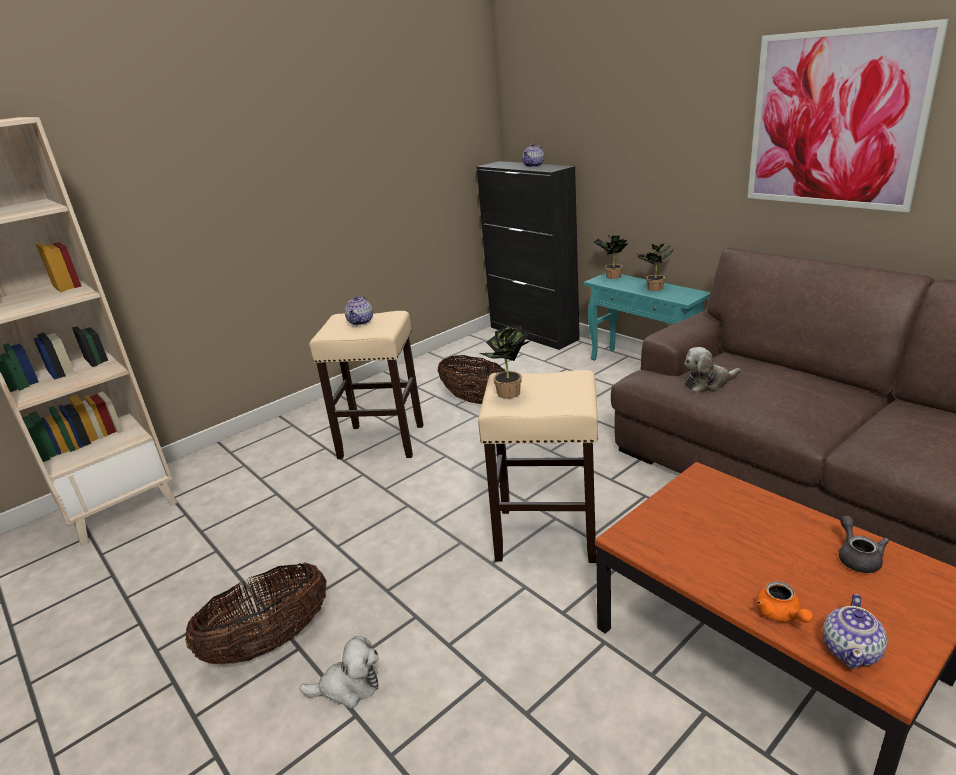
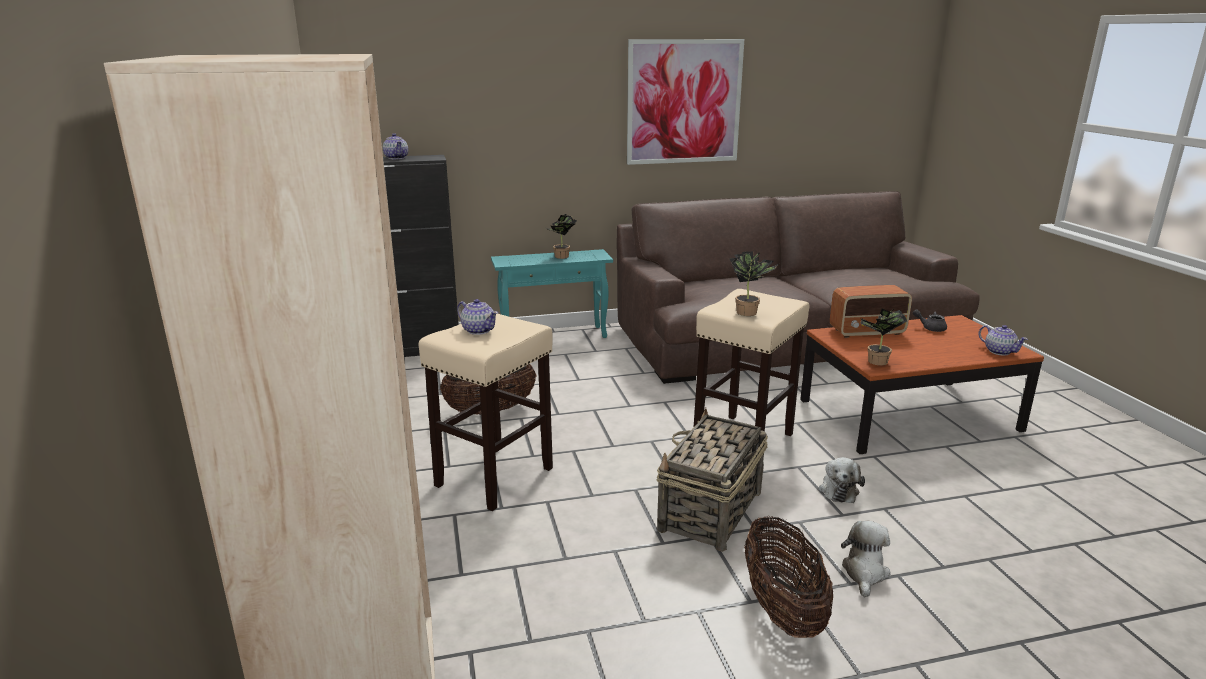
camera: 65 degrees left, 5 degrees down
(398, 555) = (710, 512): none -> basket
(611, 276) = (505, 258): potted plant -> potted plant (876, 362)
(708, 383) = (723, 295): plush toy -> plush toy (838, 489)
(752, 505) = (868, 332): none -> radio
(780, 614) = (967, 355): orange teapot -> none

